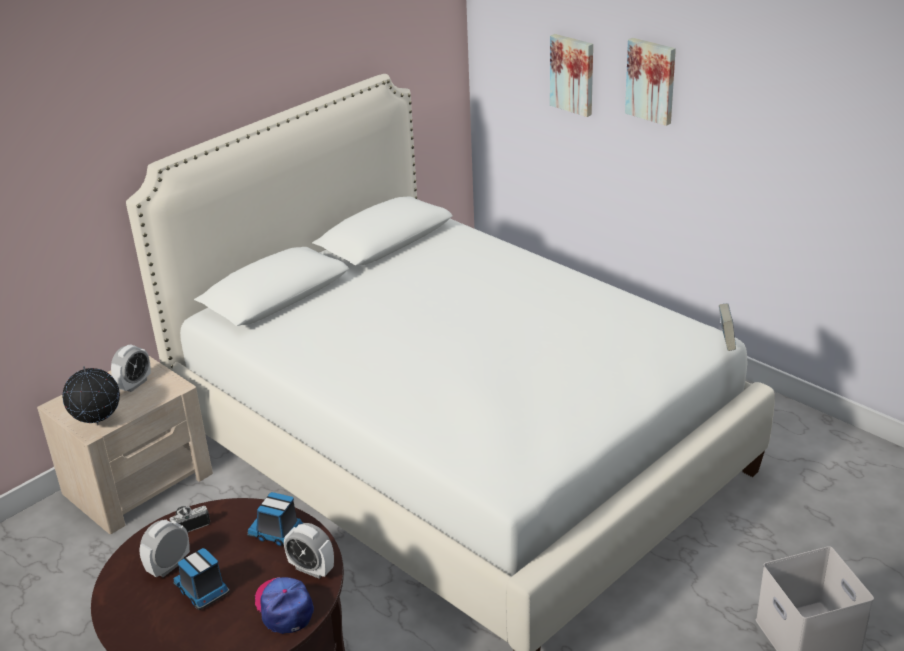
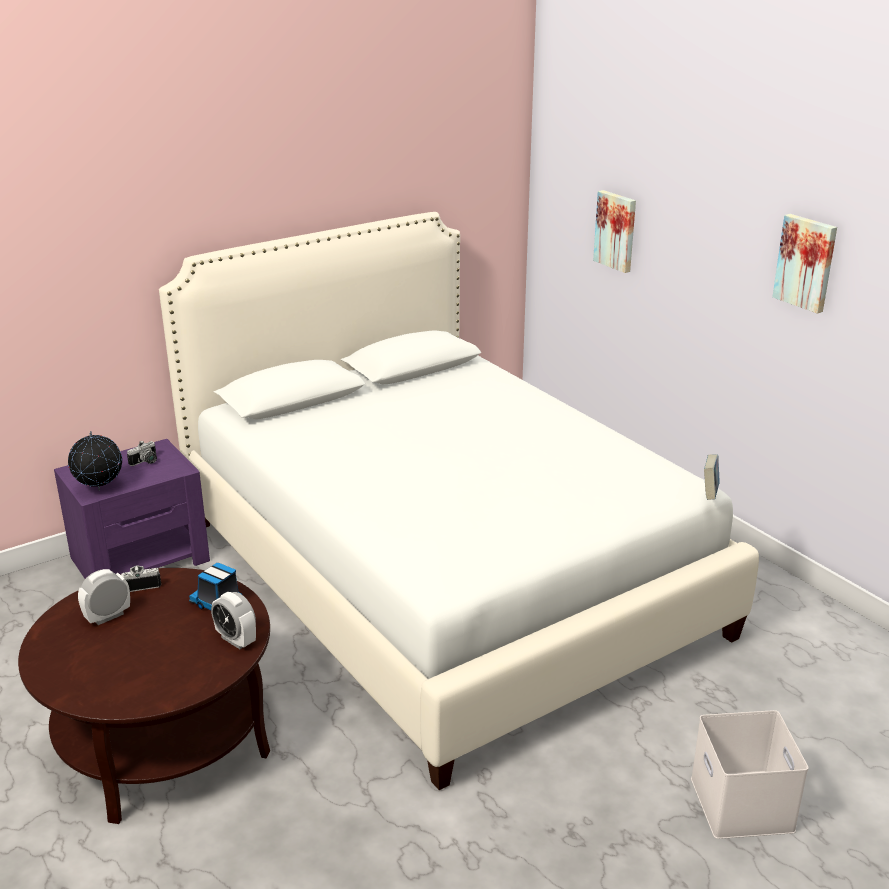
camera: 10 degrees right, 5 degrees down
(134, 384) = (146, 462): alarm clock -> camera
(139, 483) = (141, 559): beige nightstand -> purple nightstand
(202, 590) = (128, 642): toy truck -> none
(284, 607) = (196, 669): cap -> none
(651, 80) = (685, 238): picture -> picture (806, 262)

